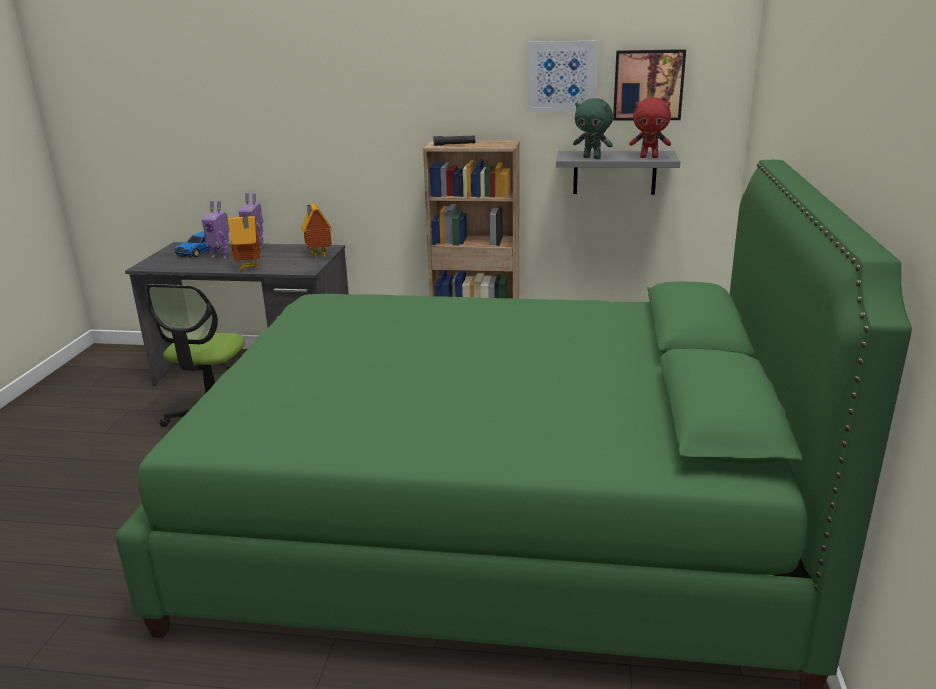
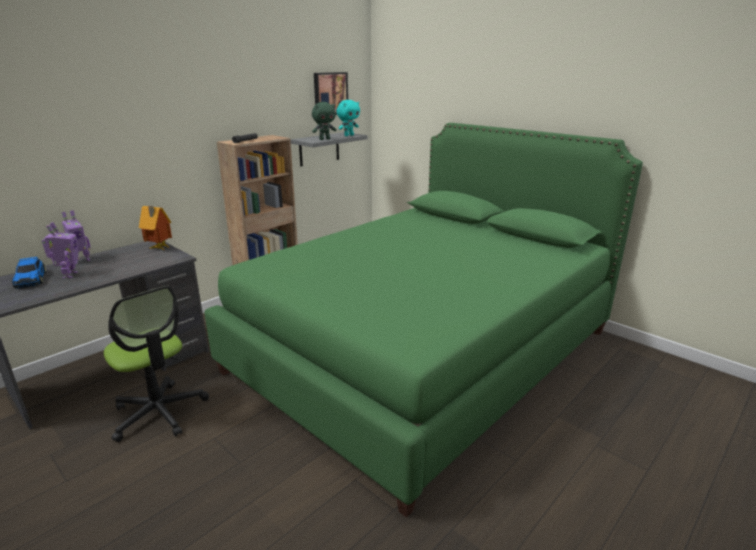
camera: 55 degrees left, 0 degrees up
(221, 256) = (69, 275): toy robot -> toy robot turned 60 degrees counterclockwise
(249, 268) = (126, 272): toy house -> none
(561, 76) = (287, 90): picture -> none
(649, 157) = (348, 135): red plush toy -> turquoise plush toy

